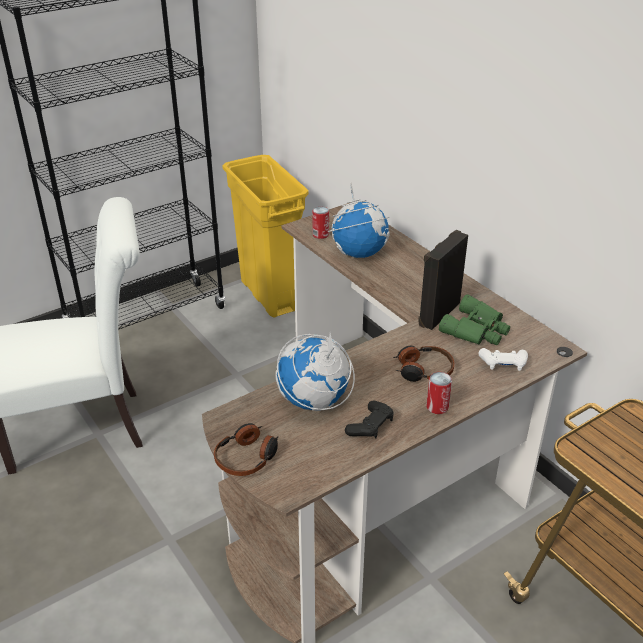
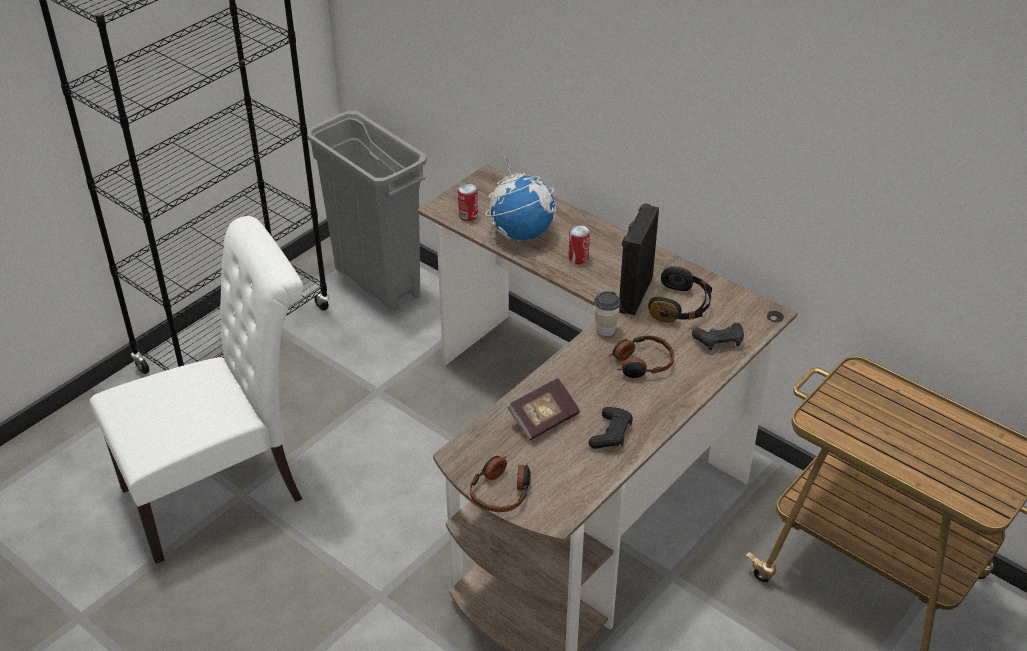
camera: 15 degrees left, 5 degrees up
(270, 296) = (378, 282): yellow trash can -> grey trash can
(314, 402) = (543, 419): globe -> book
(401, 337) = (605, 329): none -> cup
(437, 407) = (669, 401): can -> can (578, 258)
(477, 330) = (681, 306): green binoculars -> black headphones
(503, 364) = (719, 341): white game controller -> black game controller

